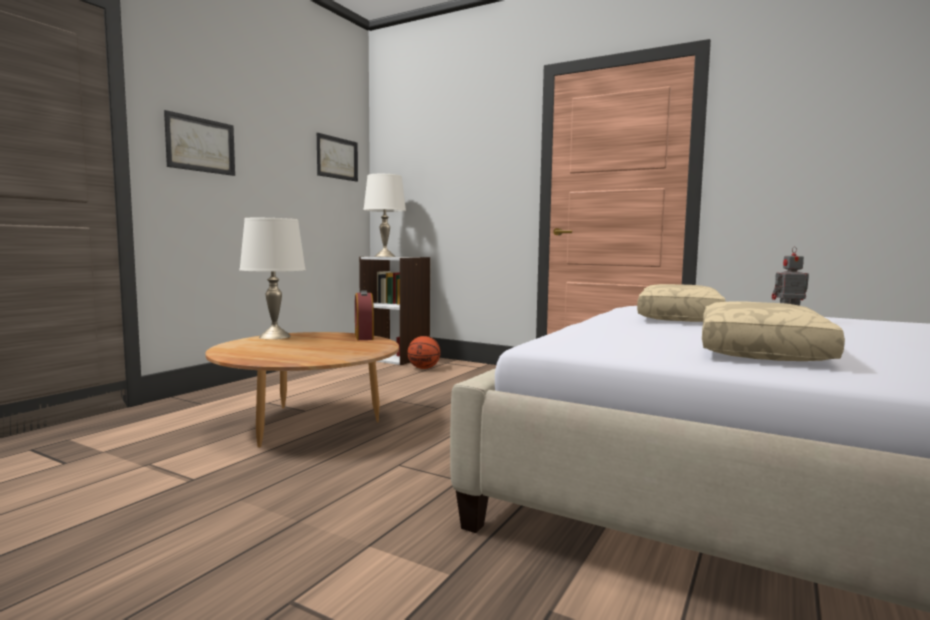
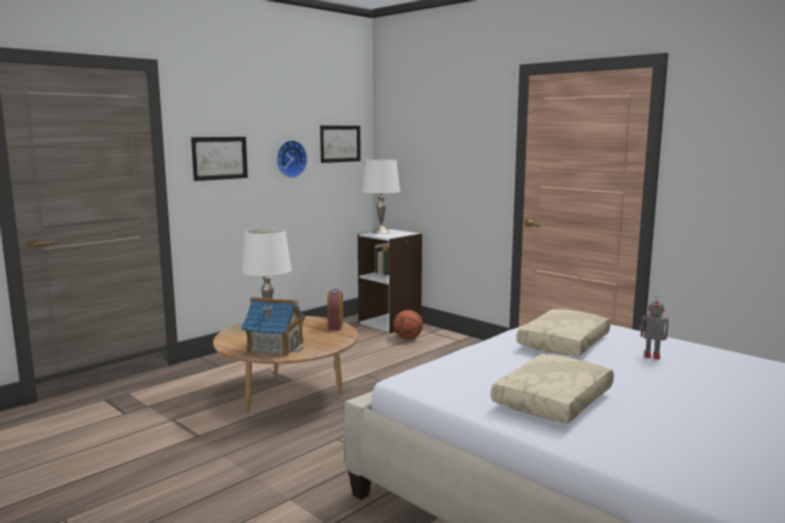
camera: 15 degrees right, 5 degrees up
(284, 163) = (290, 159): none -> wall clock
(299, 355) = (275, 347): none -> toy house

